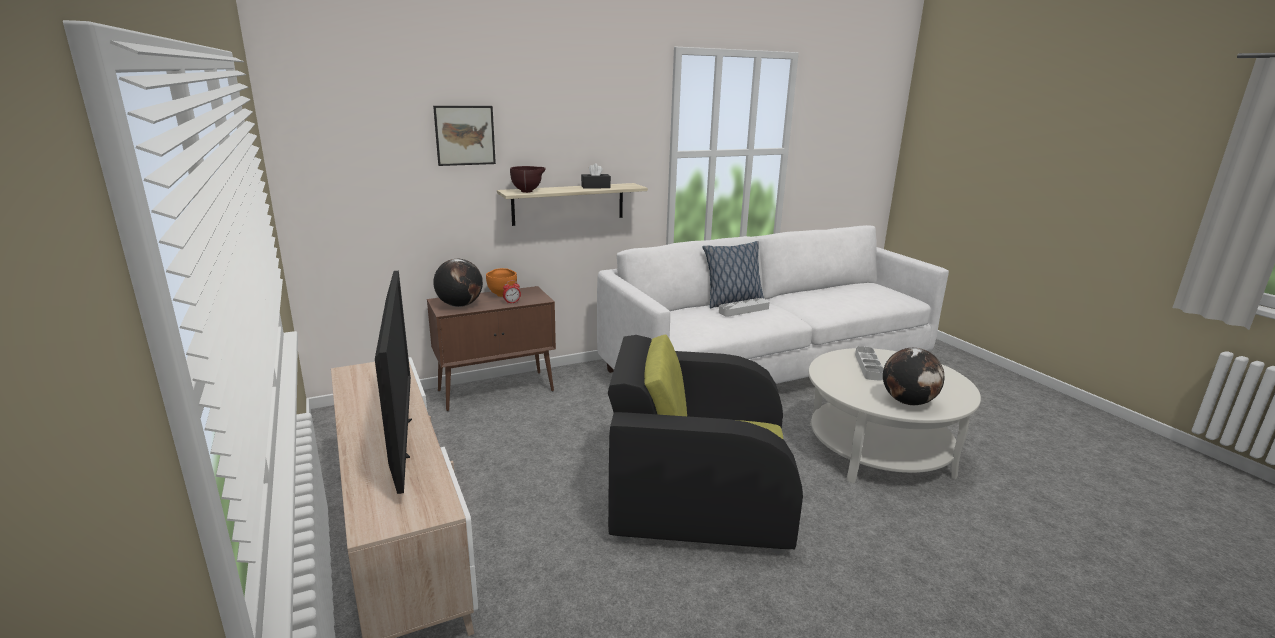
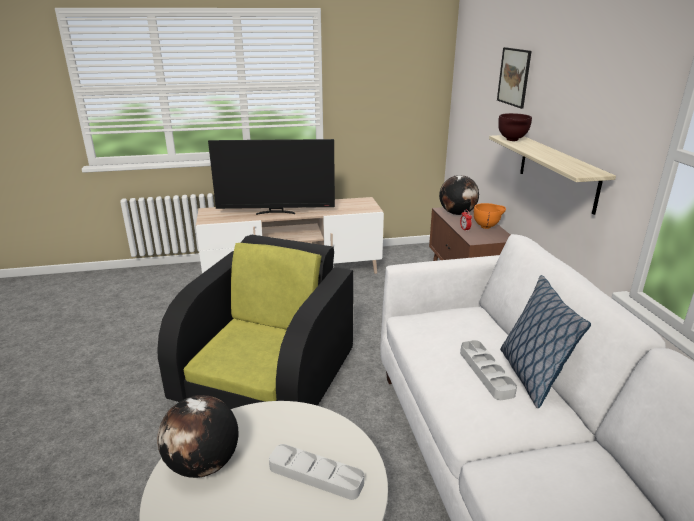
camera: 105 degrees right, 5 degrees up
(595, 187) = (559, 159): black tissue box -> none

